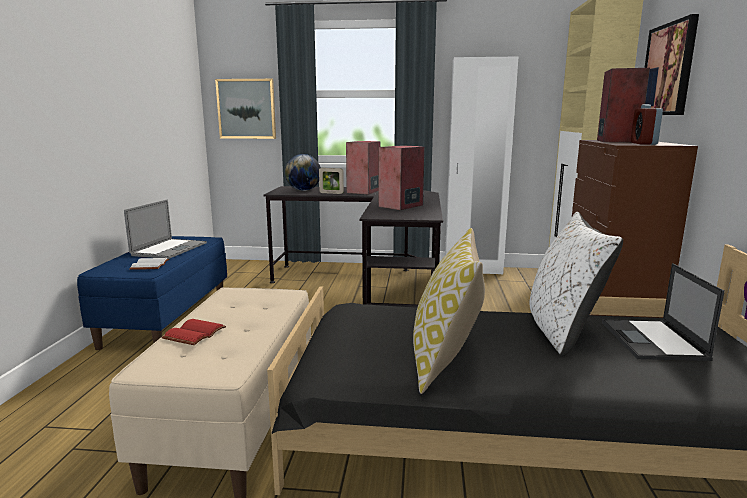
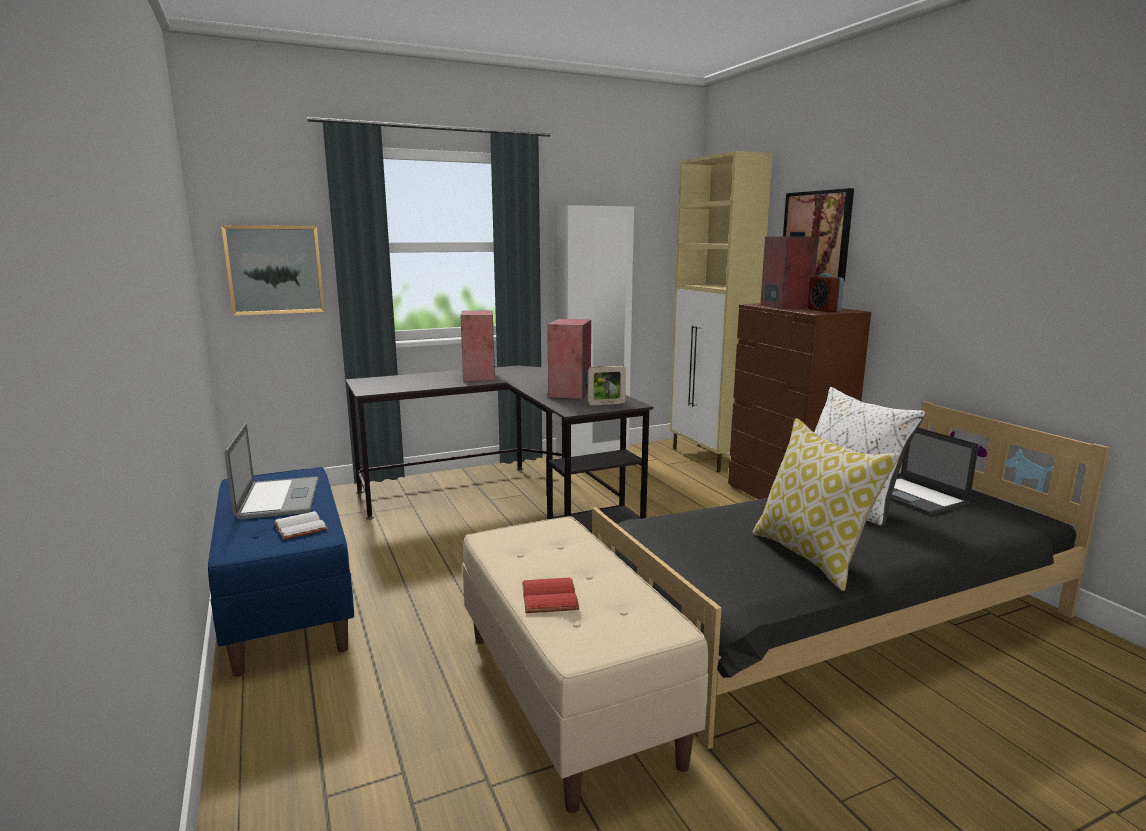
camera: 30 degrees left, 0 degrees up
(303, 190) = (397, 383): globe -> none
(331, 193) = (444, 383): picture frame -> picture frame (606, 404)

